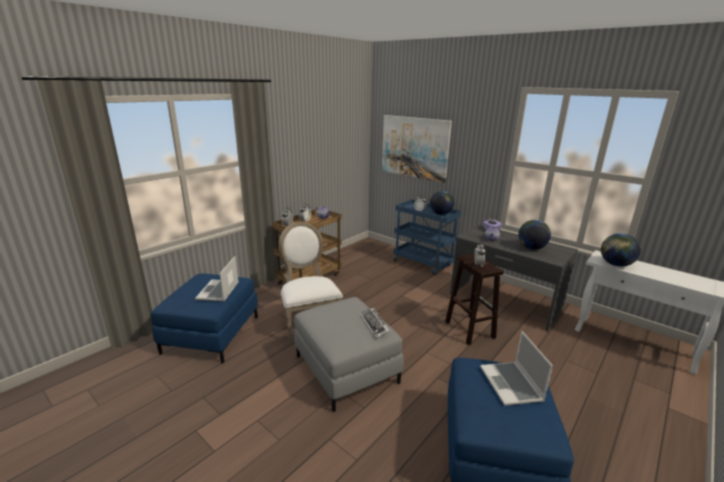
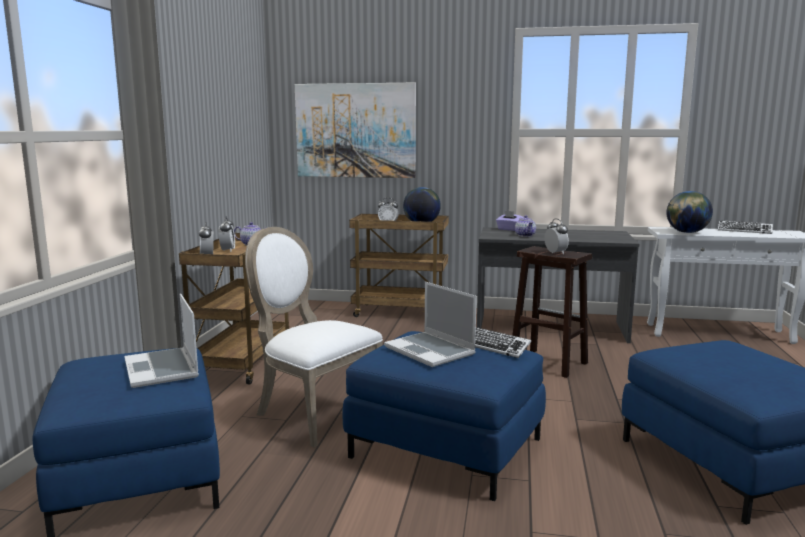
camera: 30 degrees left, 10 degrees down
(346, 369) = (446, 447): grey ottoman -> blue ottoman
(423, 264) = (401, 312): blue cart -> brown cart
(511, 385) = (731, 355): laptop -> laptop (431, 351)
(531, 248) = (581, 236): globe -> none
(676, 273) = (744, 230): none -> keyboard

